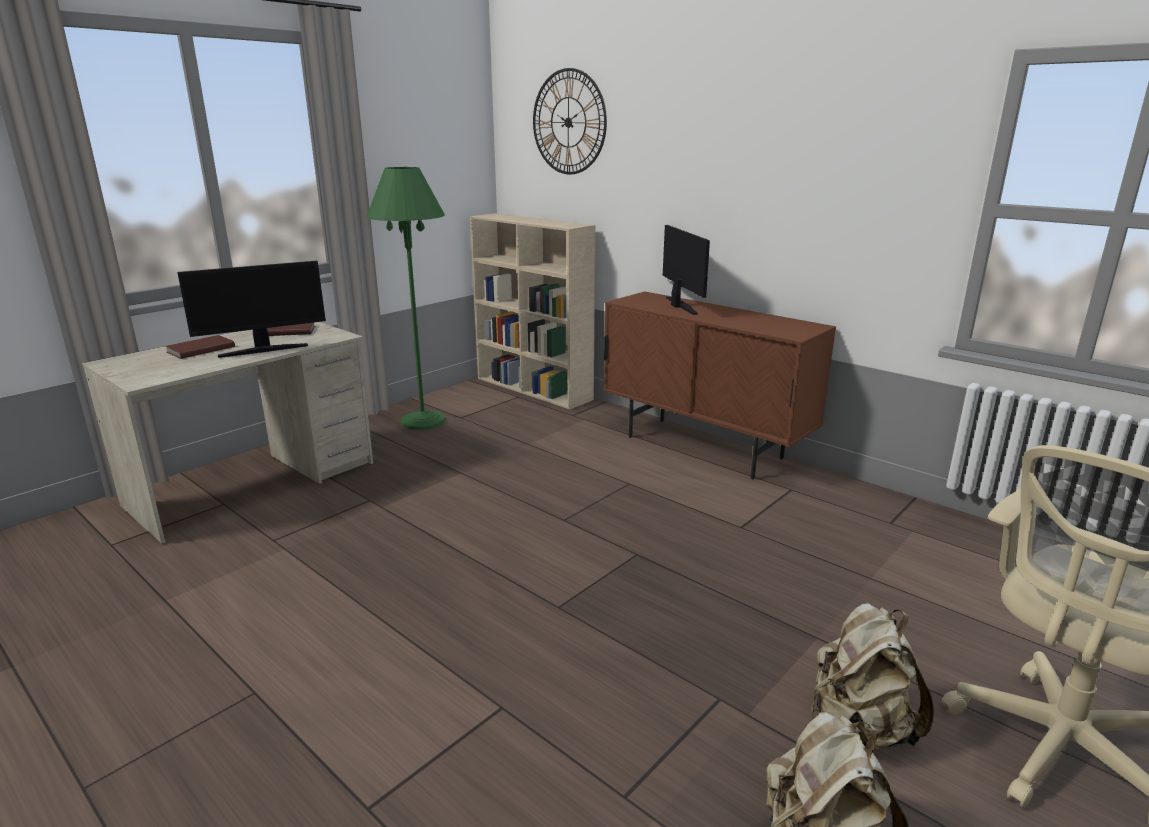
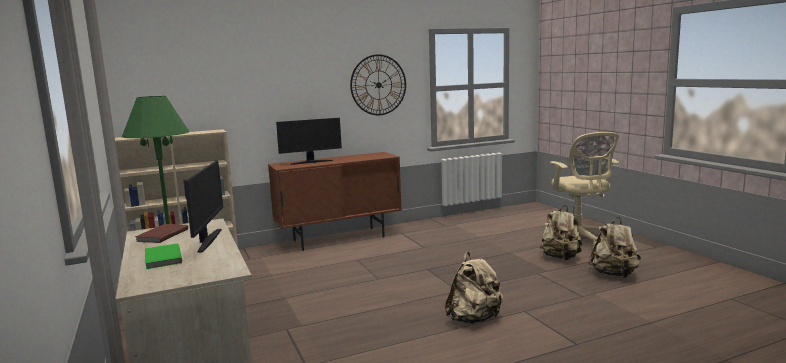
camera: 65 degrees left, 10 degrees down
(199, 349) = (162, 258): brown book -> green book
(444, 648) = (474, 319): none -> beige backpack
(568, 122) = (185, 64): wall clock -> wall clock (378, 85)
(678, 306) = (311, 162): monitor -> monitor turned 150 degrees clockwise

